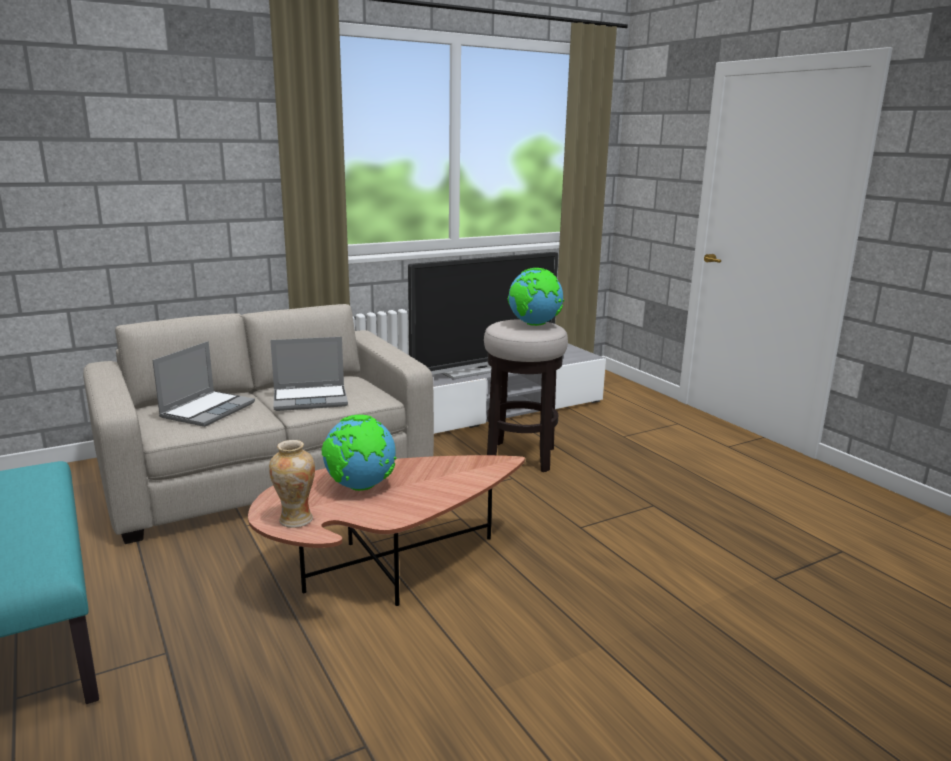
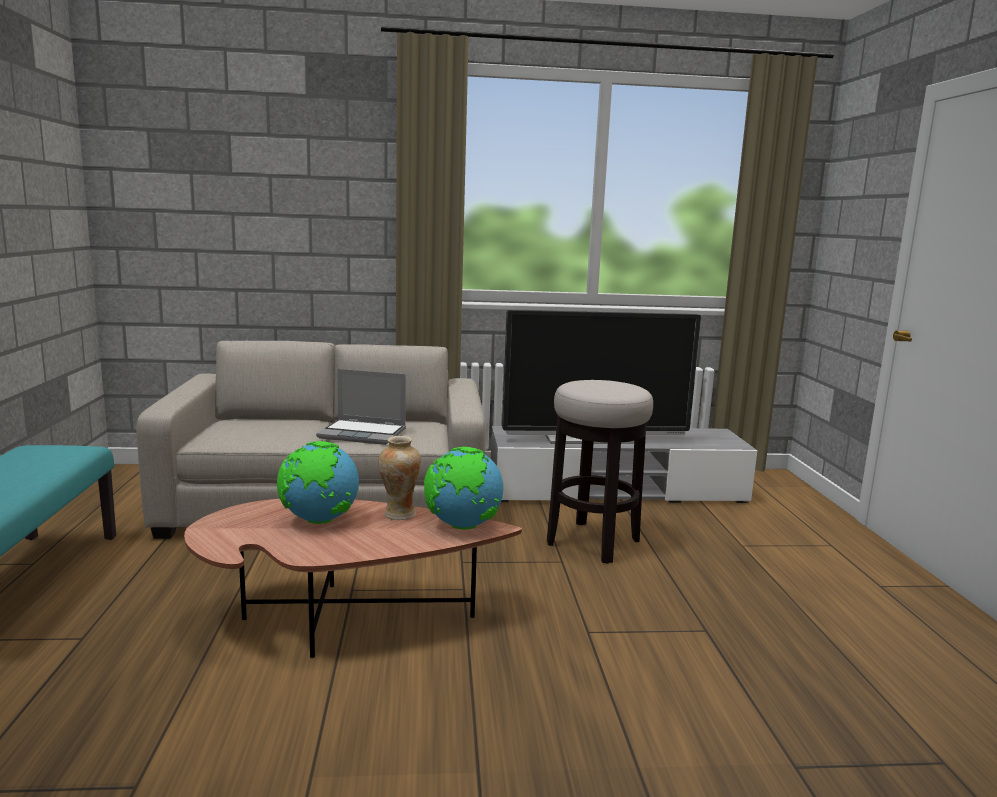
camera: 25 degrees right, 5 degrees down
(208, 410) = (265, 428): laptop -> none
(296, 520) = (224, 536): vase -> vase (399, 514)
(534, 325) = (614, 386): globe -> globe (462, 526)

